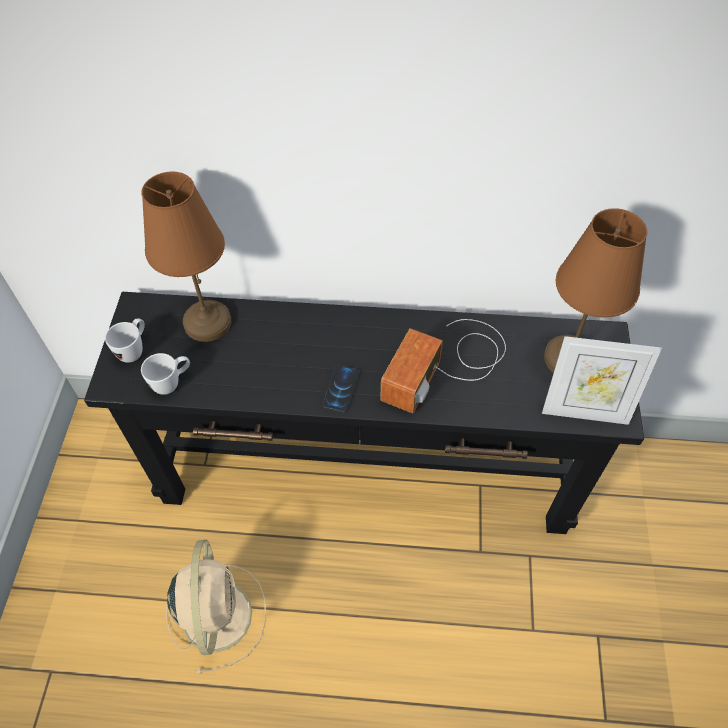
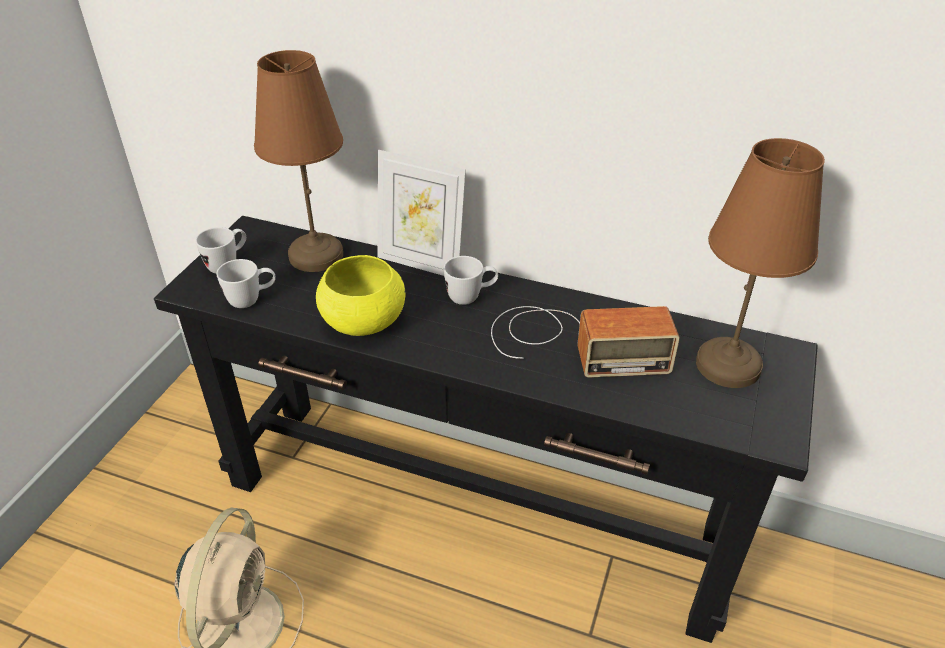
camera: 15 degrees right, 15 degrees down
(275, 383) = (363, 322): none -> yellow bowl
(341, 389) = (435, 342): phone -> none
(354, 338) = (471, 297): none -> white mug
(448, 364) = (572, 342): radio -> radio turned 135 degrees counterclockwise
(584, 411) = (733, 423): picture frame -> picture frame (421, 263)

